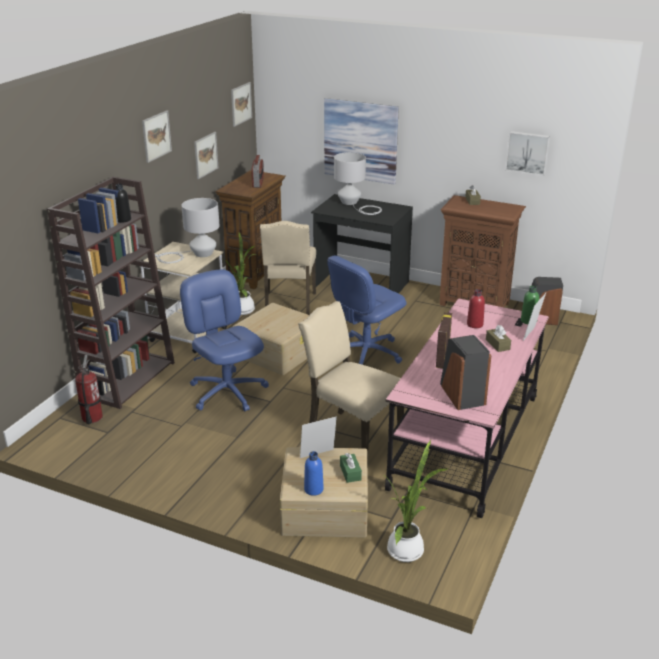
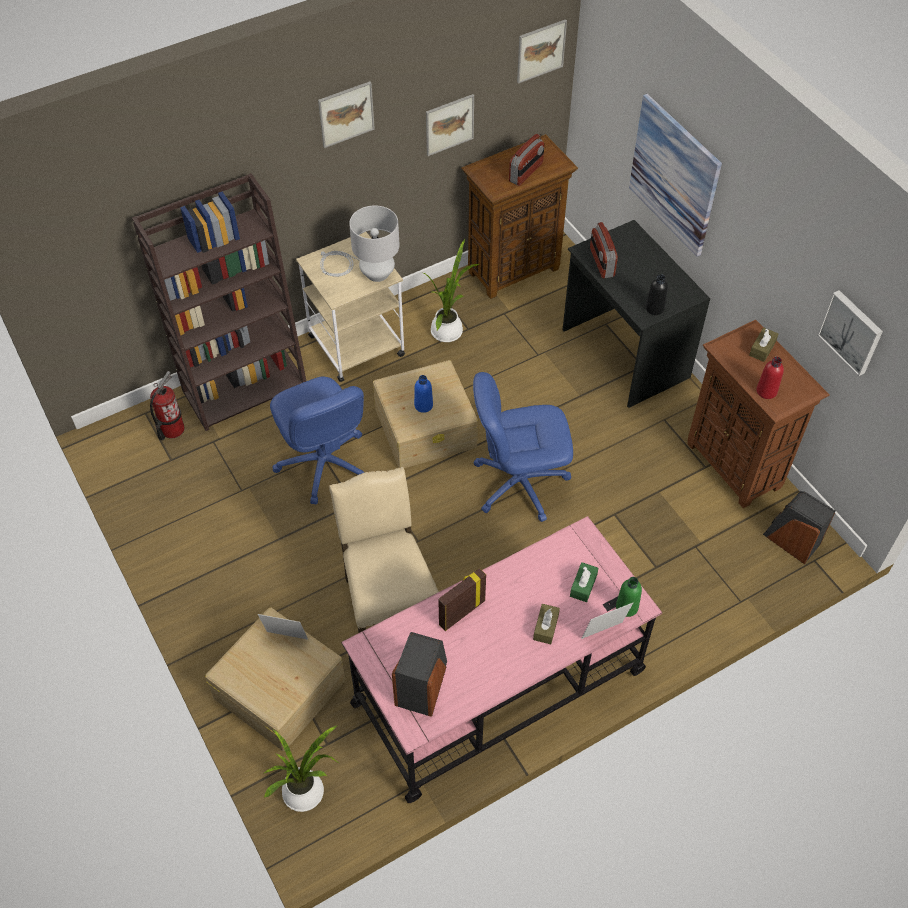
camera: 35 degrees right, 25 degrees up
(123, 219) = (243, 236): black bottle -> black bottle (654, 308)
(227, 392) = (323, 464): blue office chair -> blue office chair turned 150 degrees clockwise
(289, 306) = (503, 352): beige chair -> none
(313, 489) = (243, 683): blue bottle -> blue bottle (423, 405)
(337, 211) = (601, 262): none -> radio
(350, 472) = (295, 682): green tissue box -> green tissue box (583, 585)
(357, 205) = (638, 261): white table lamp -> none
(475, 324) = (556, 576): red bottle -> red bottle (766, 391)

